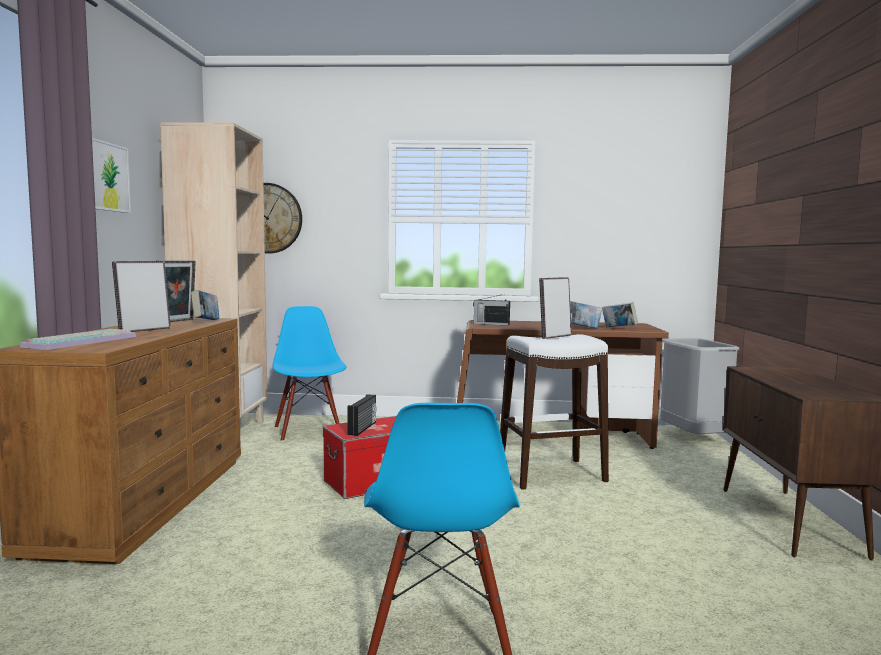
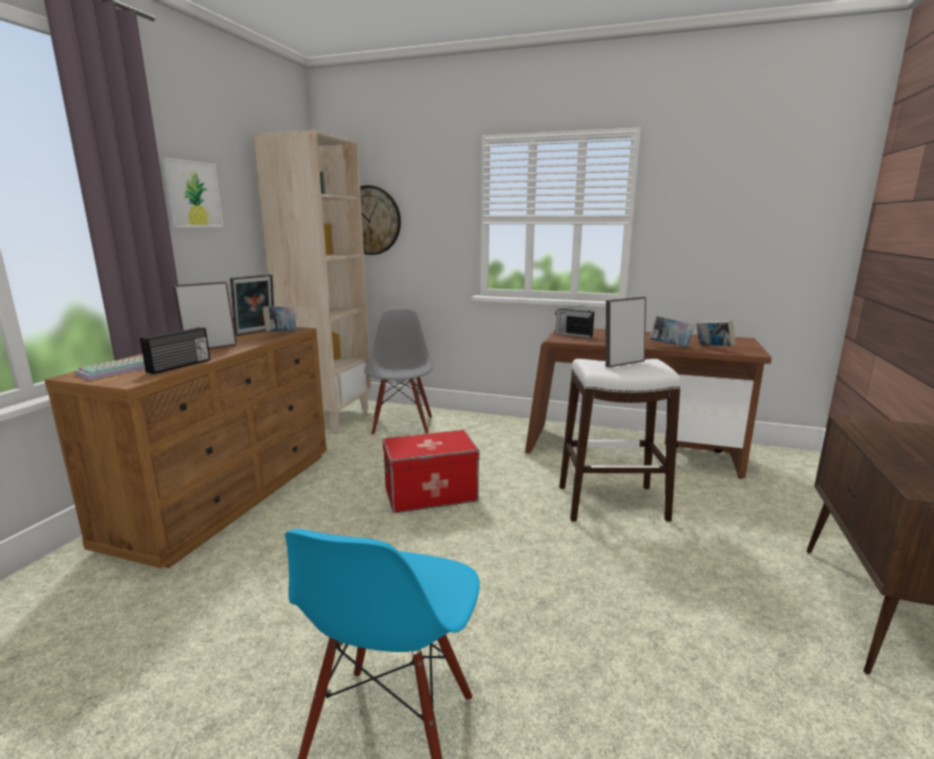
camera: 15 degrees right, 10 degrees up
(309, 431) = (401, 425): blue chair -> grey chair
(363, 428) = (417, 445): radio -> radio (180, 366)
(692, 439) = (794, 469): grey trash can -> none

